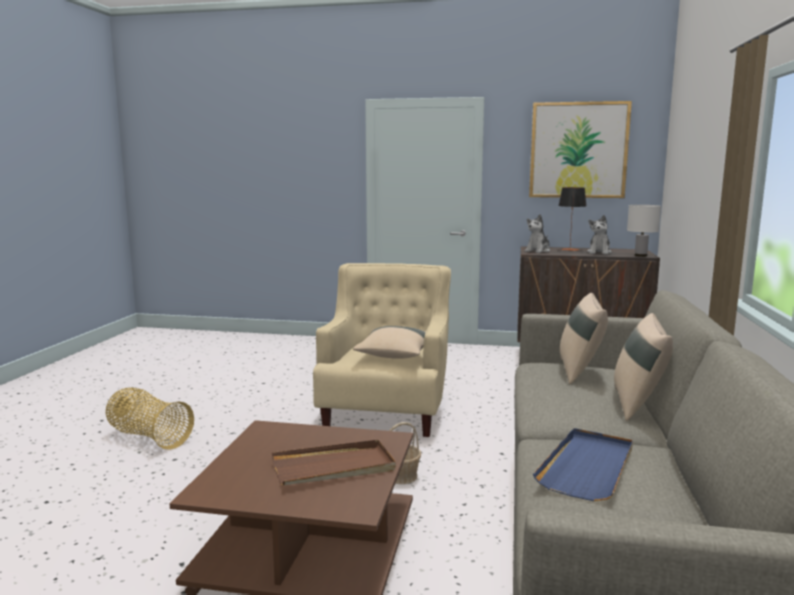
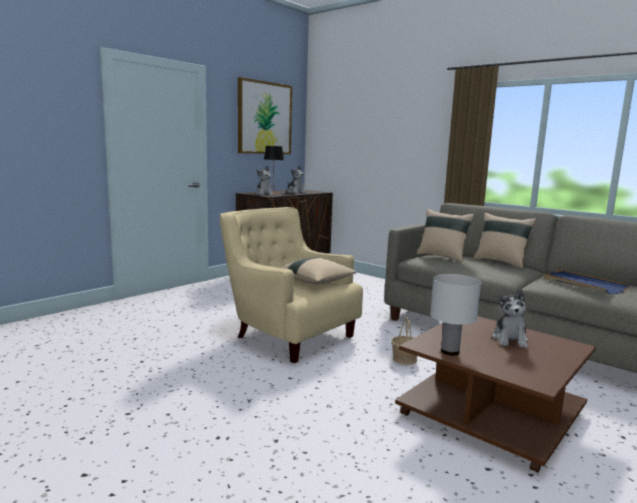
camera: 60 degrees left, 0 degrees up
(149, 437) = (195, 447): basket -> none
(334, 467) = (510, 339): brown tray -> plush toy
(640, 255) = (320, 192): white table lamp -> white table lamp (449, 351)

